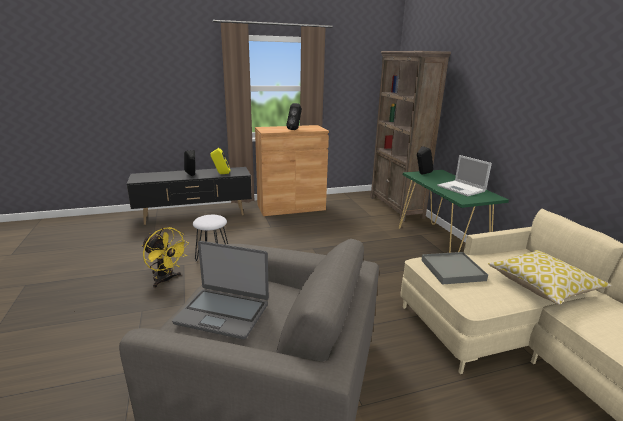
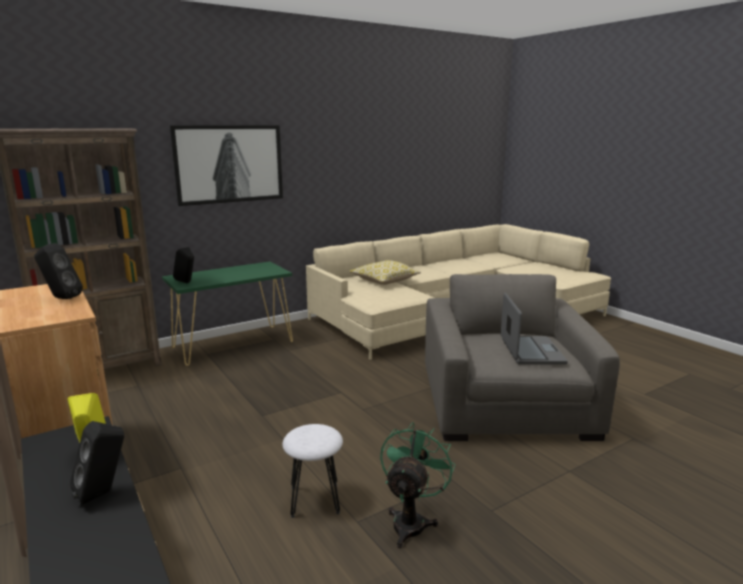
camera: 105 degrees left, 5 degrees down
(166, 280) = (411, 521): yellow fan -> green fan
(452, 270) = (383, 297): grey tray -> none
(462, 189) = (242, 271): laptop -> none
(507, 89) = (229, 164): none -> picture

